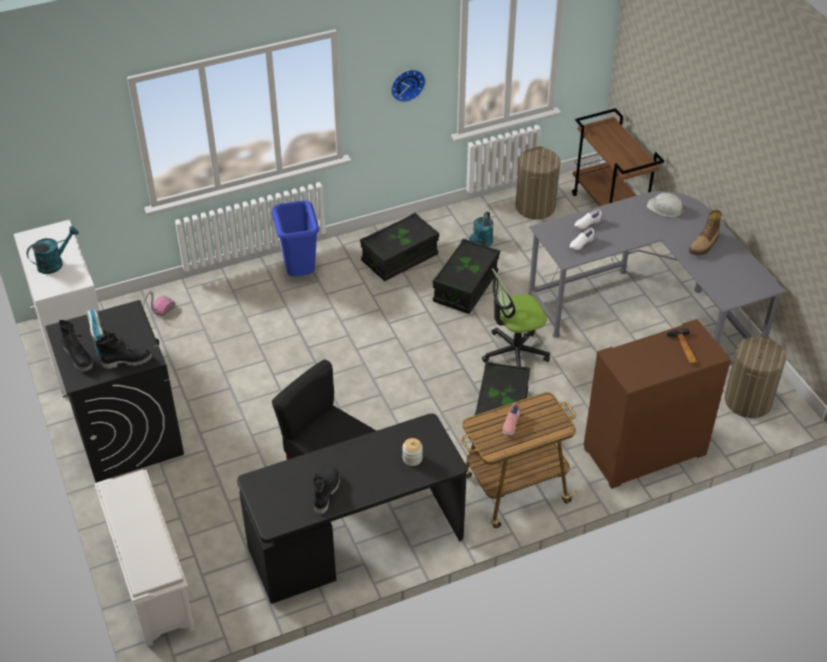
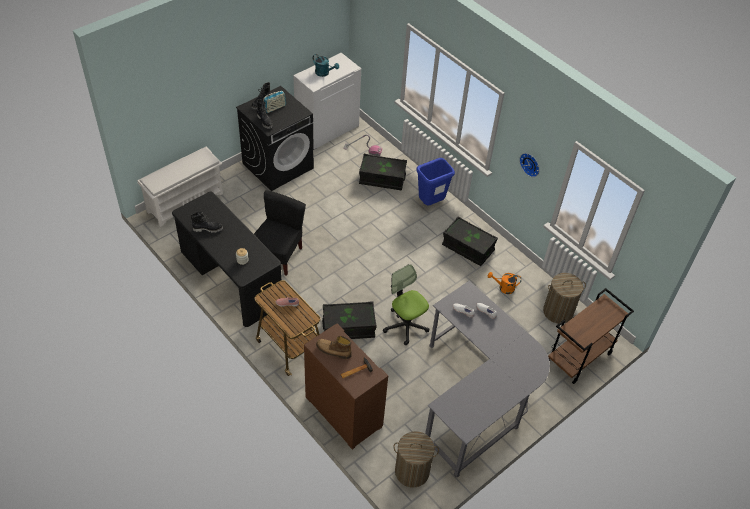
camera: 70 degrees right, 5 degrees up
(465, 287) = (456, 288): black storage box -> black storage box (382, 179)
(481, 243) = (503, 288): turquoise watering can -> orange watering can
(665, 208) = (526, 357): white hard hat -> none
(704, 245) = (495, 386): boot -> boot (333, 351)

